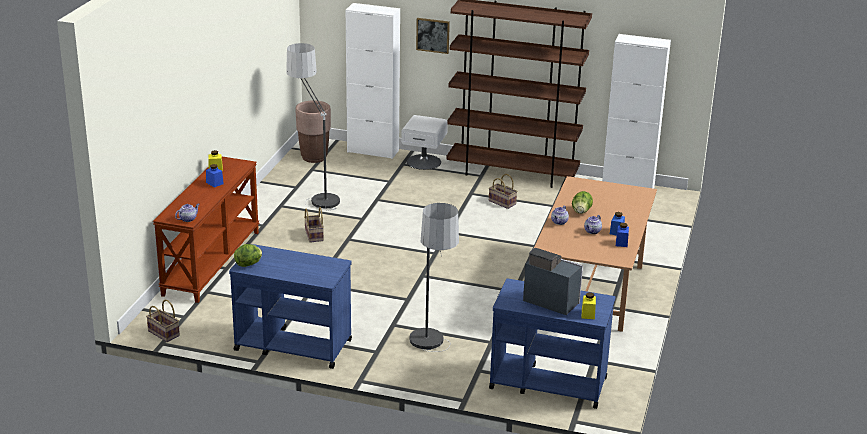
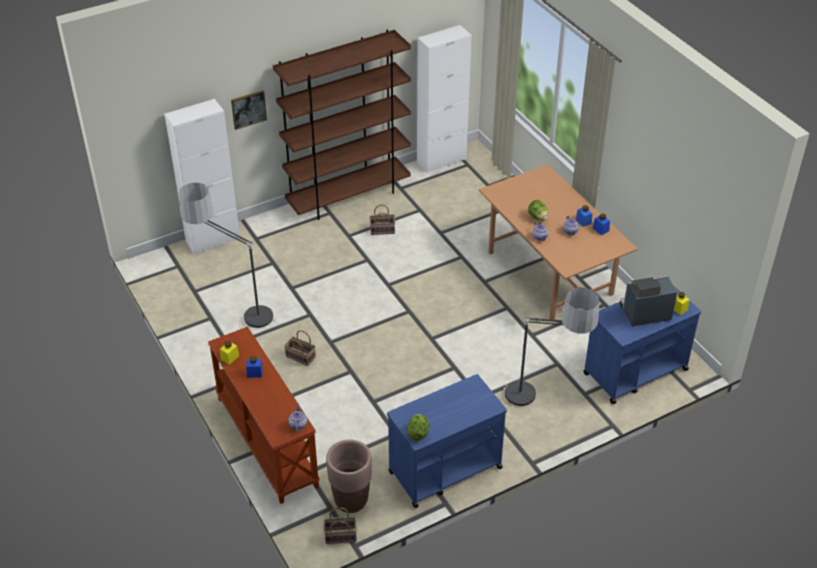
camera: 45 degrees left, 15 degrees up
(314, 157) = (176, 277): brown planter -> brown planter (351, 500)
(424, 161) = (268, 225): white nightstand -> none

